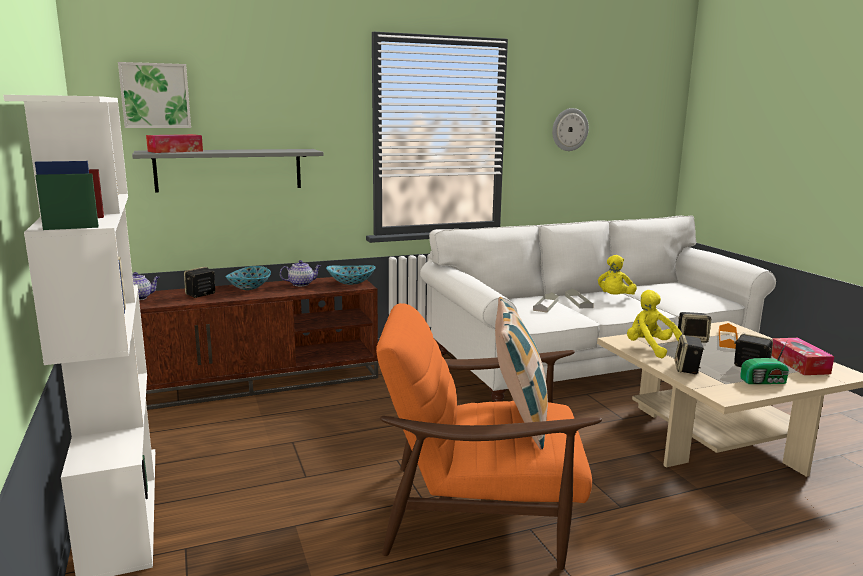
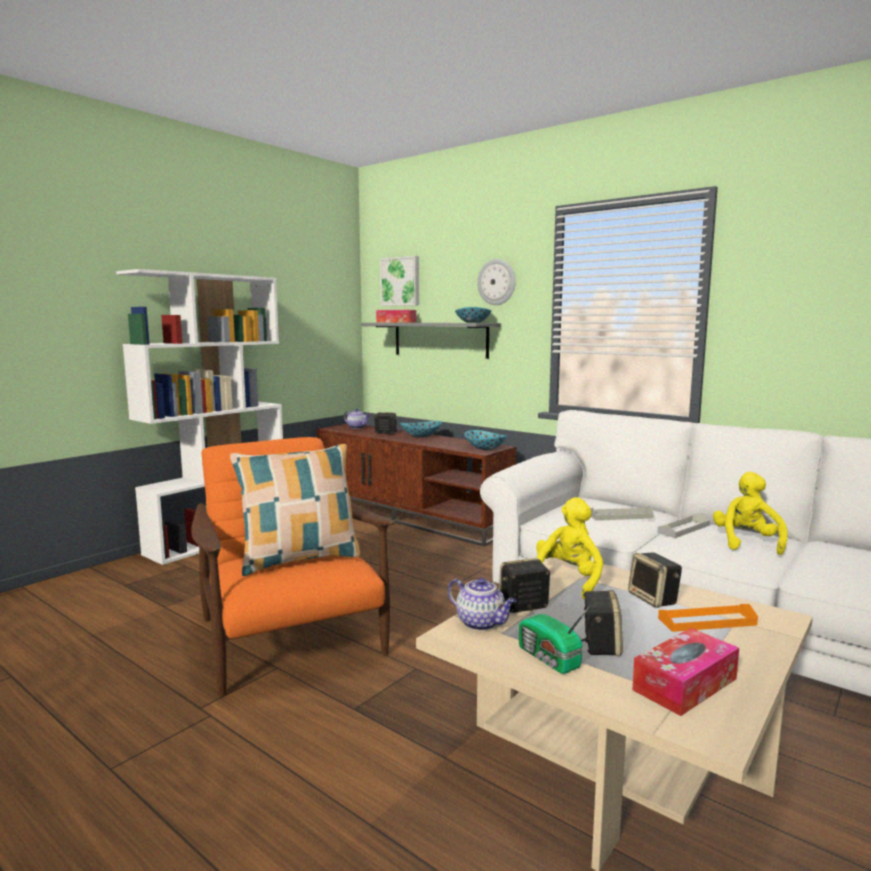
camera: 60 degrees right, 5 degrees down
(296, 150) = (472, 322): none -> bowl
(301, 284) = (454, 441): teapot -> teapot (481, 623)
(569, 129) = (821, 299): wall clock -> wall clock (497, 282)
(615, 298) = (746, 542): yellow plush toy -> yellow plush toy turned 105 degrees clockwise

